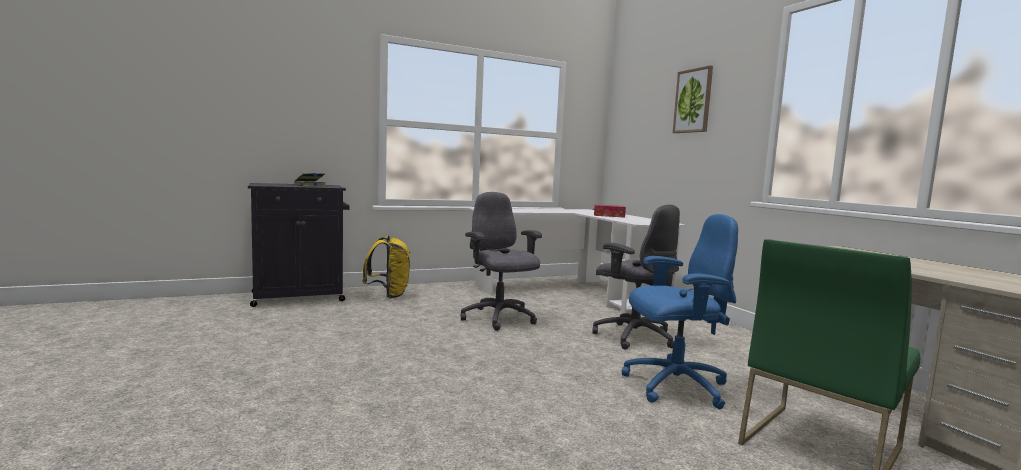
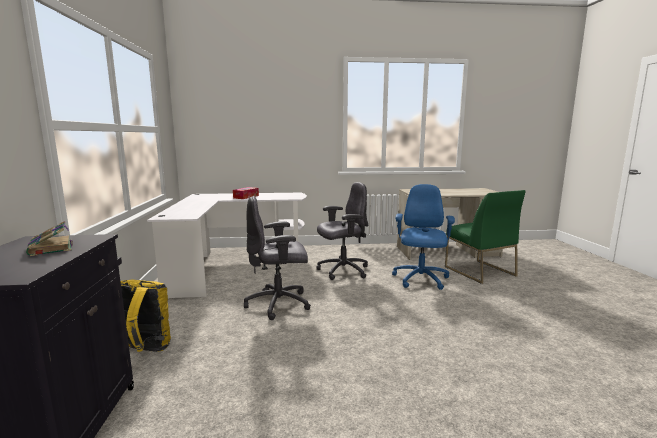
camera: 70 degrees left, 5 degrees up
(693, 101) = (278, 105): picture -> none

